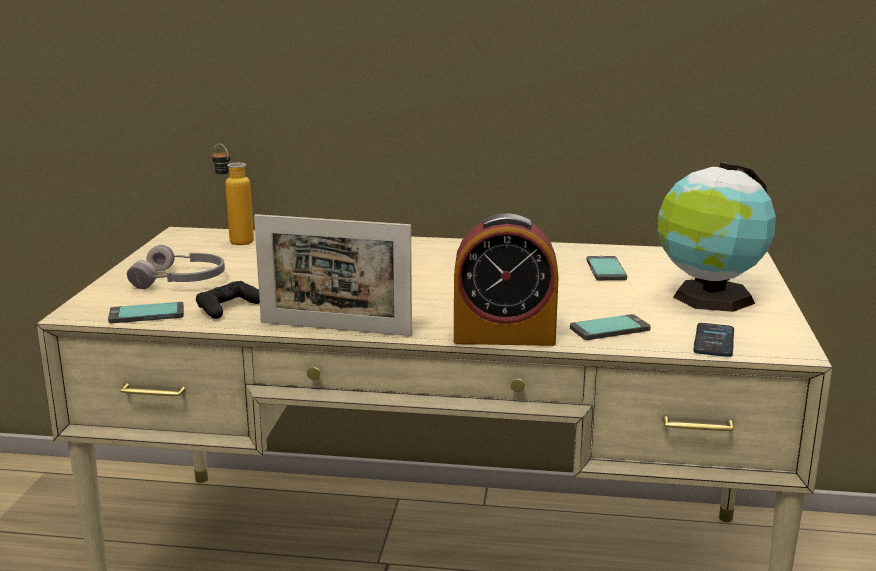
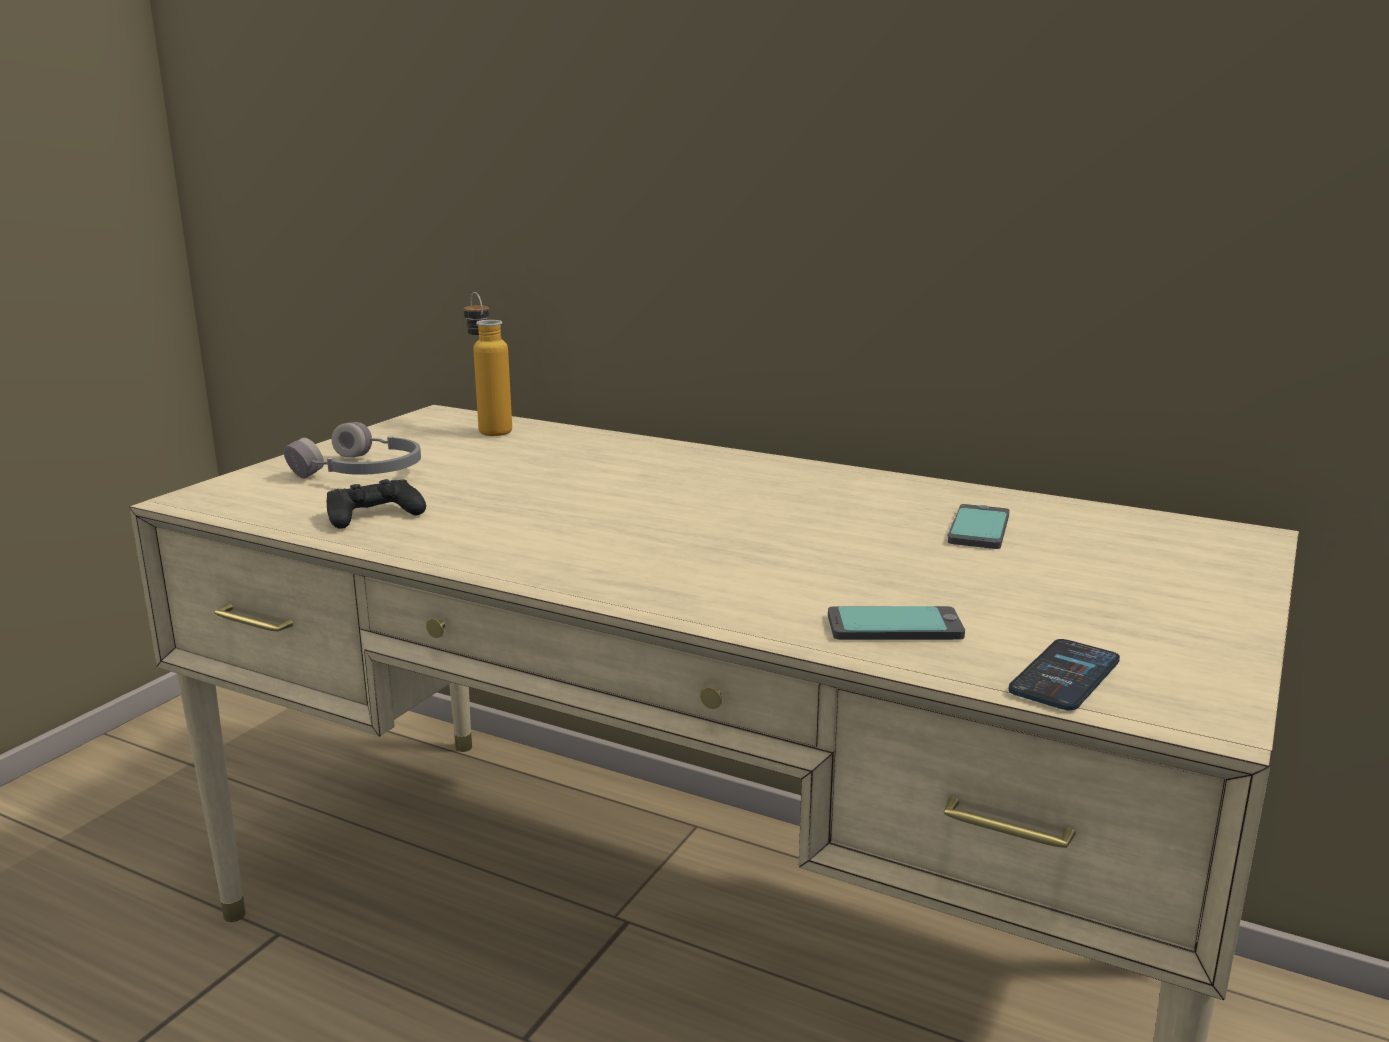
camera: 20 degrees right, 0 degrees up
(146, 314) = (265, 512): phone -> none
(335, 328) = (476, 565): picture frame -> none
(504, 336) = (709, 612): alarm clock -> none
(709, 298) = (1122, 598): globe -> none

